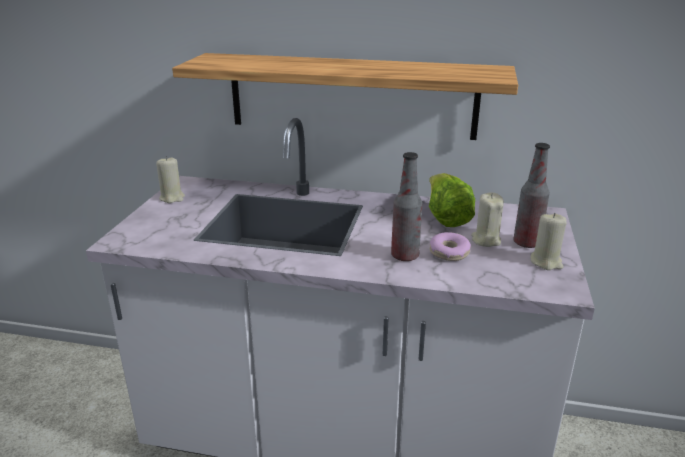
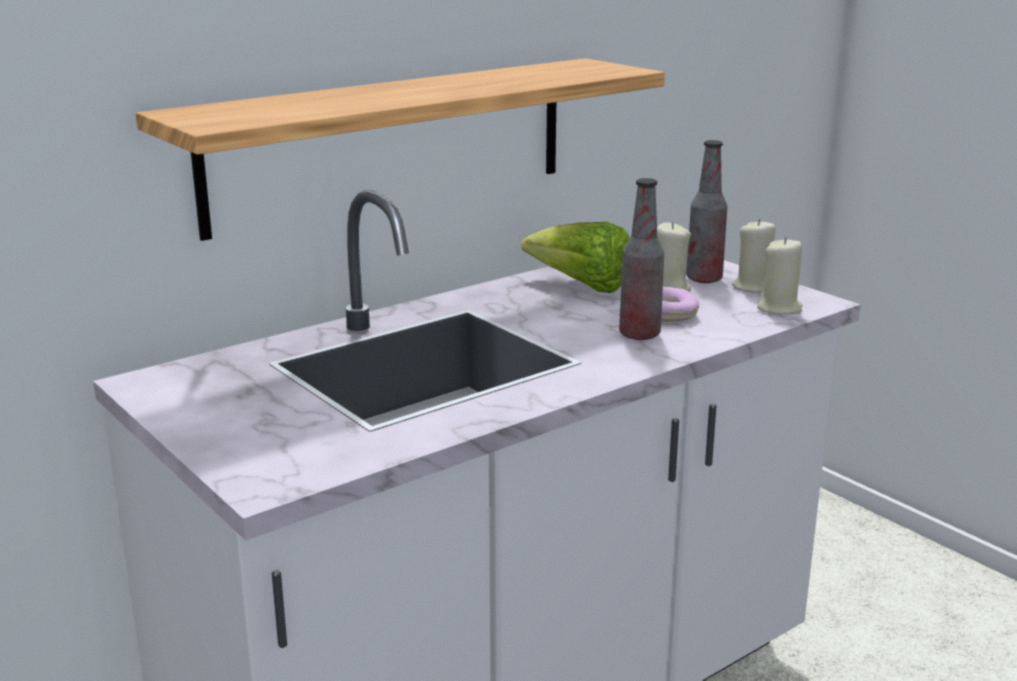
camera: 50 degrees left, 5 degrees down
(172, 198) = (181, 406): beige candle -> beige candle (779, 308)

